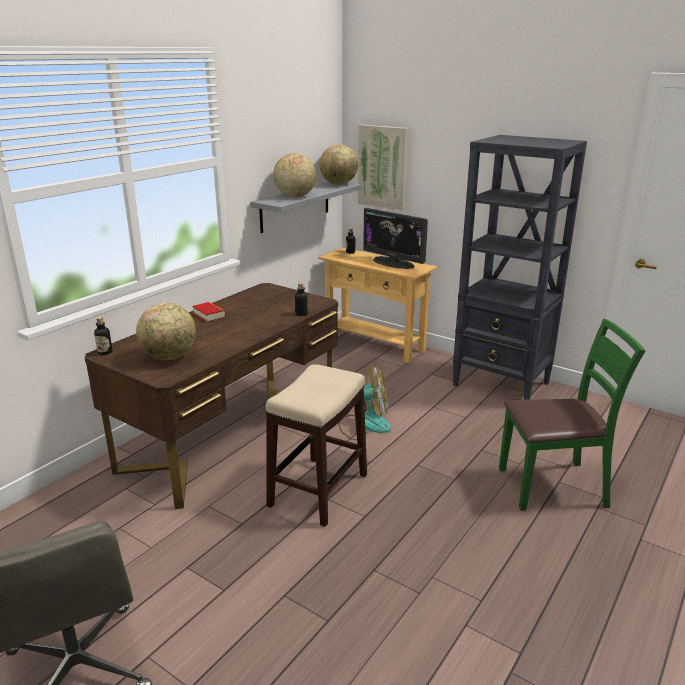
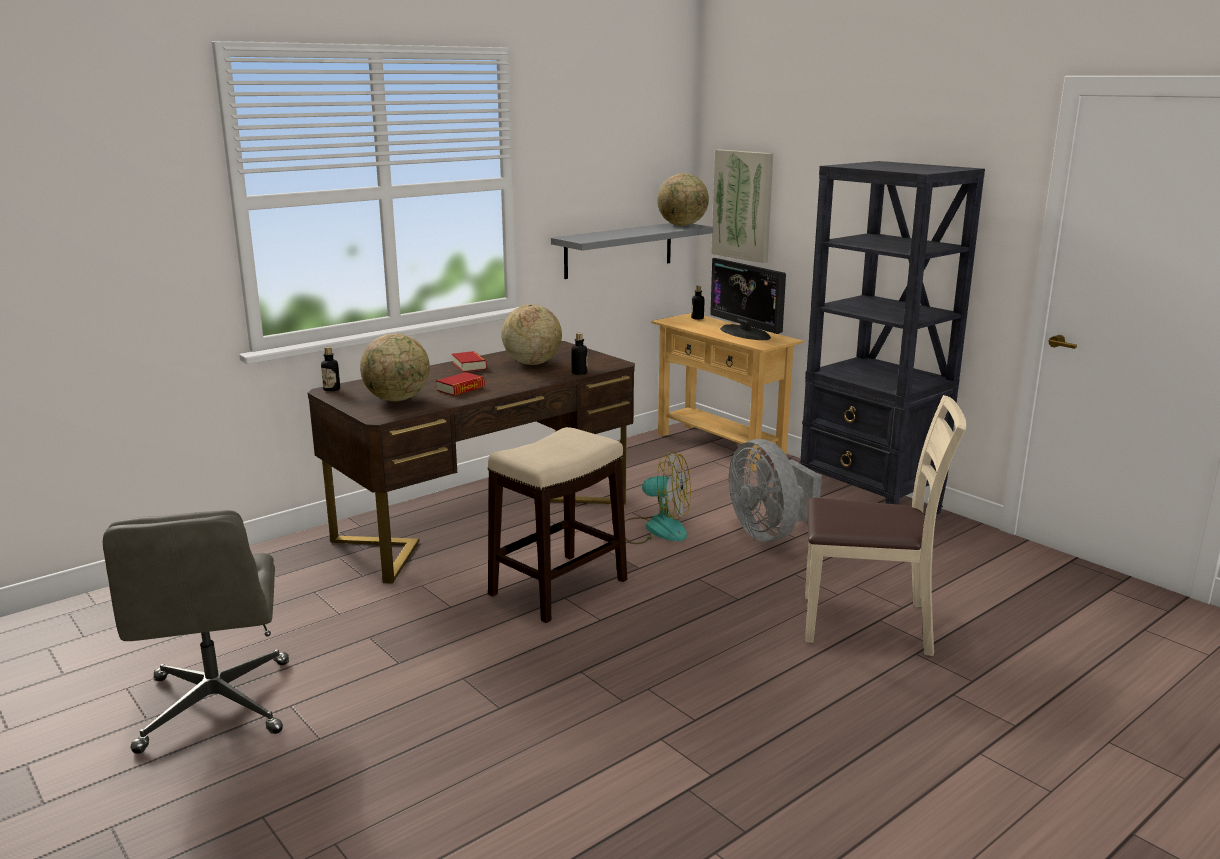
camera: 15 degrees right, 5 degrees down
(216, 340) = (460, 389): none -> book
(295, 196) = (611, 235): globe -> globe (532, 363)
(446, 416) = (769, 533): none -> grey fan
(553, 486) = (868, 623): green chair -> beige chair

